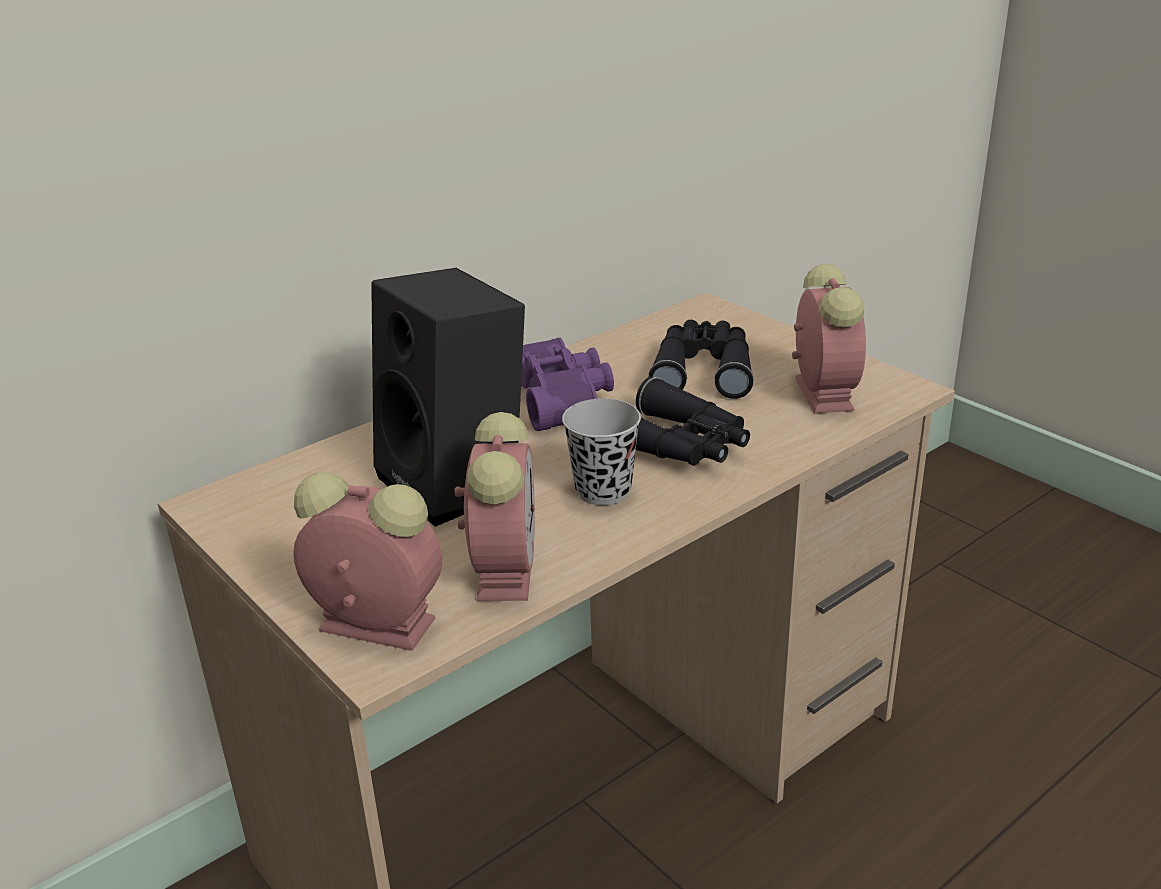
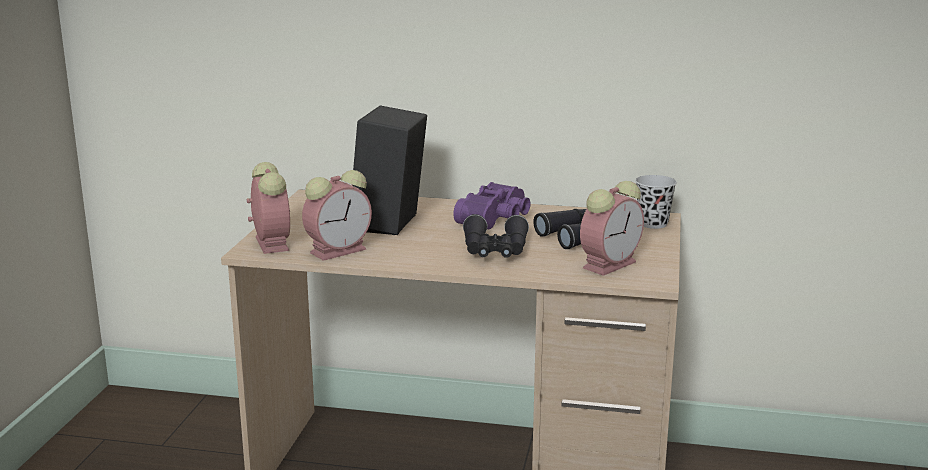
camera: 50 degrees right, 10 degrees down
(603, 491) = (428, 249): black cup -> black cup (653, 224)

